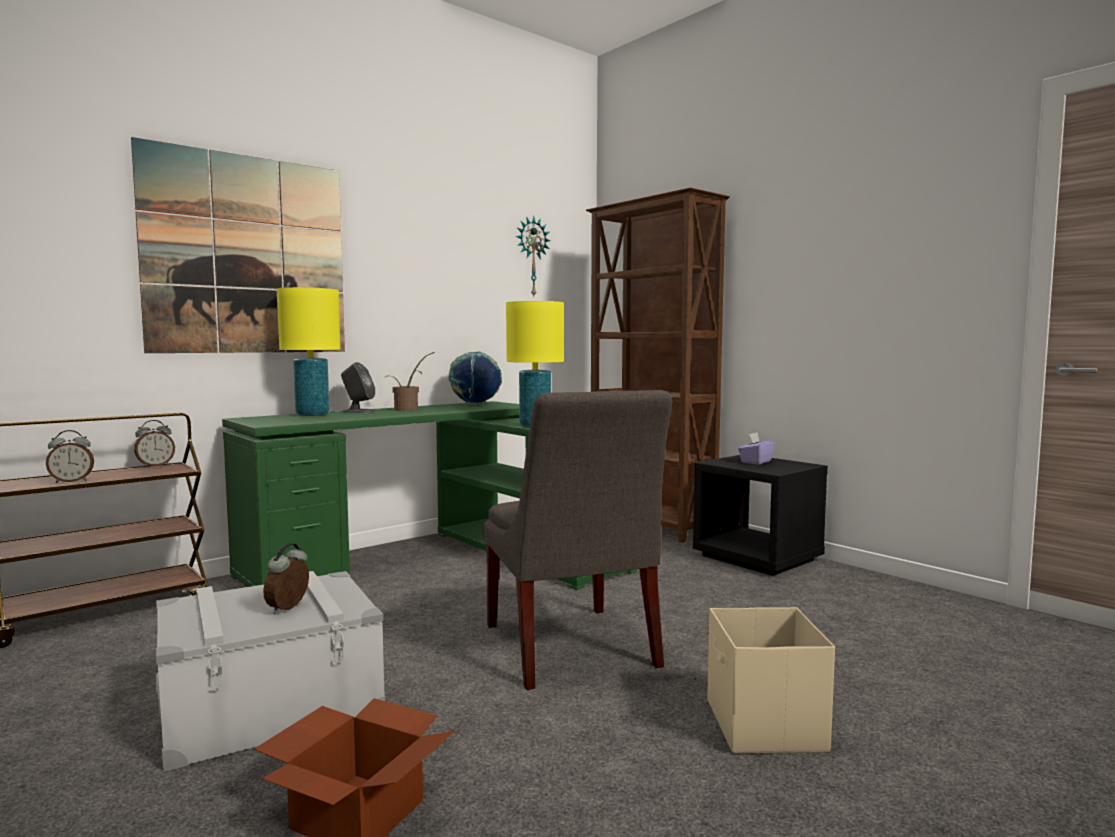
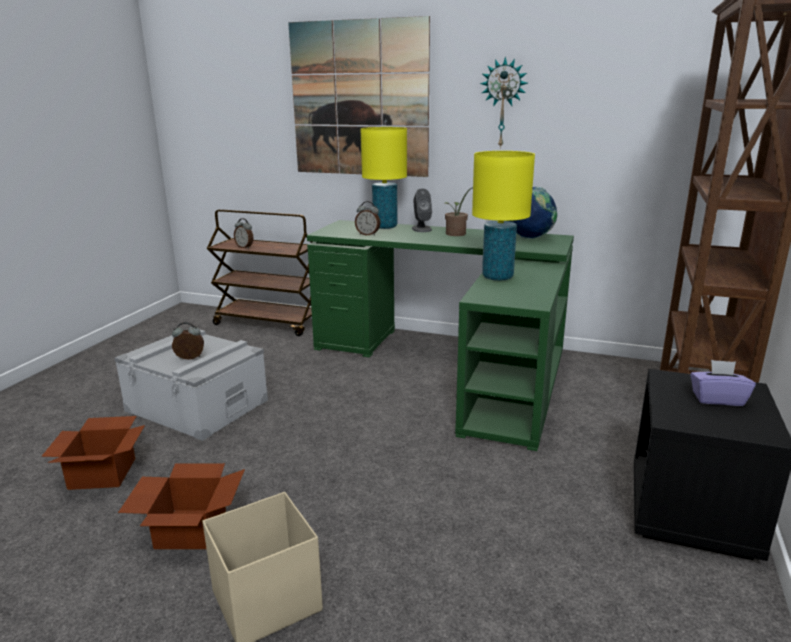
camera: 60 degrees right, 15 degrees up
(155, 465) = (297, 245): alarm clock -> alarm clock (368, 234)
(531, 257) = (654, 75): wall clock -> wall clock (503, 103)
(570, 649) = (337, 471): grey chair -> none
(594, 753) = (189, 528): none -> cardboard box

